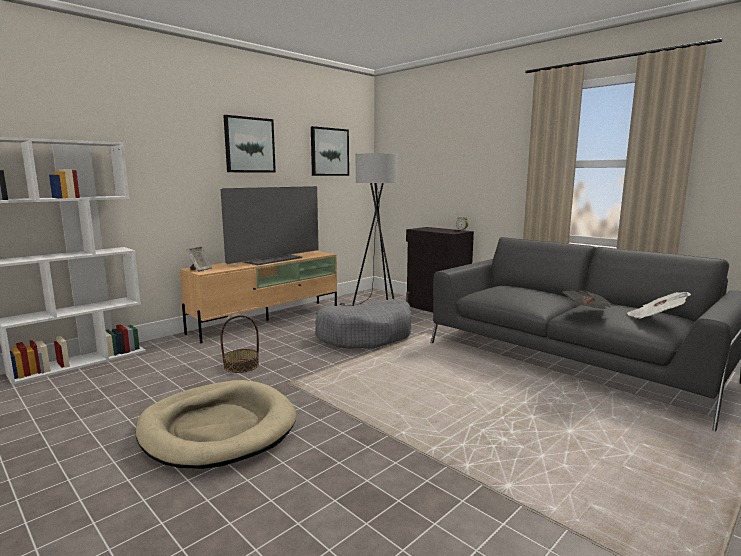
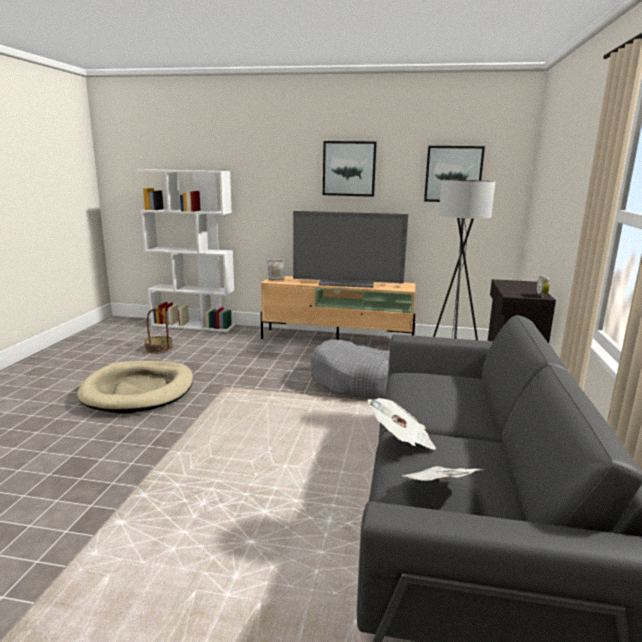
camera: 55 degrees right, 5 degrees up
(241, 366) = (237, 363): basket -> basket (159, 349)

